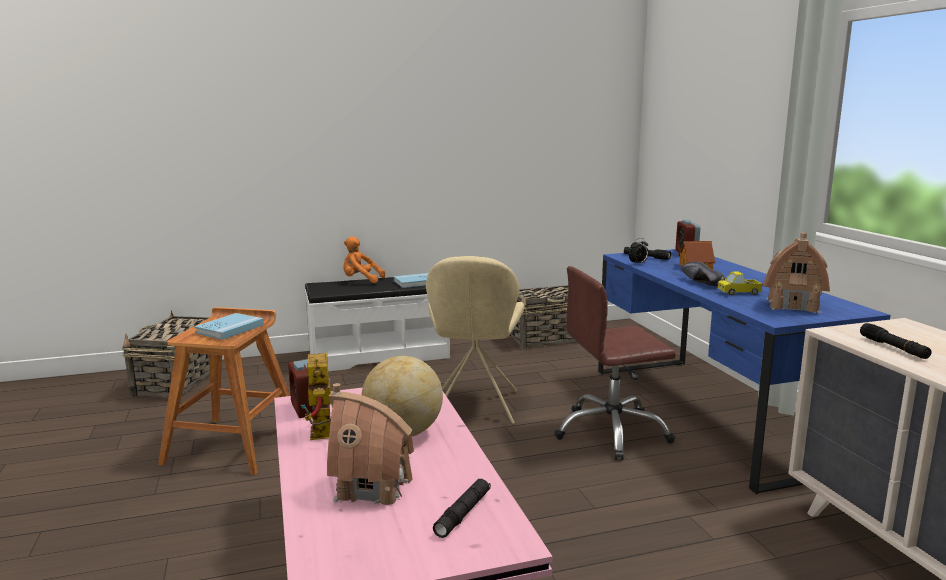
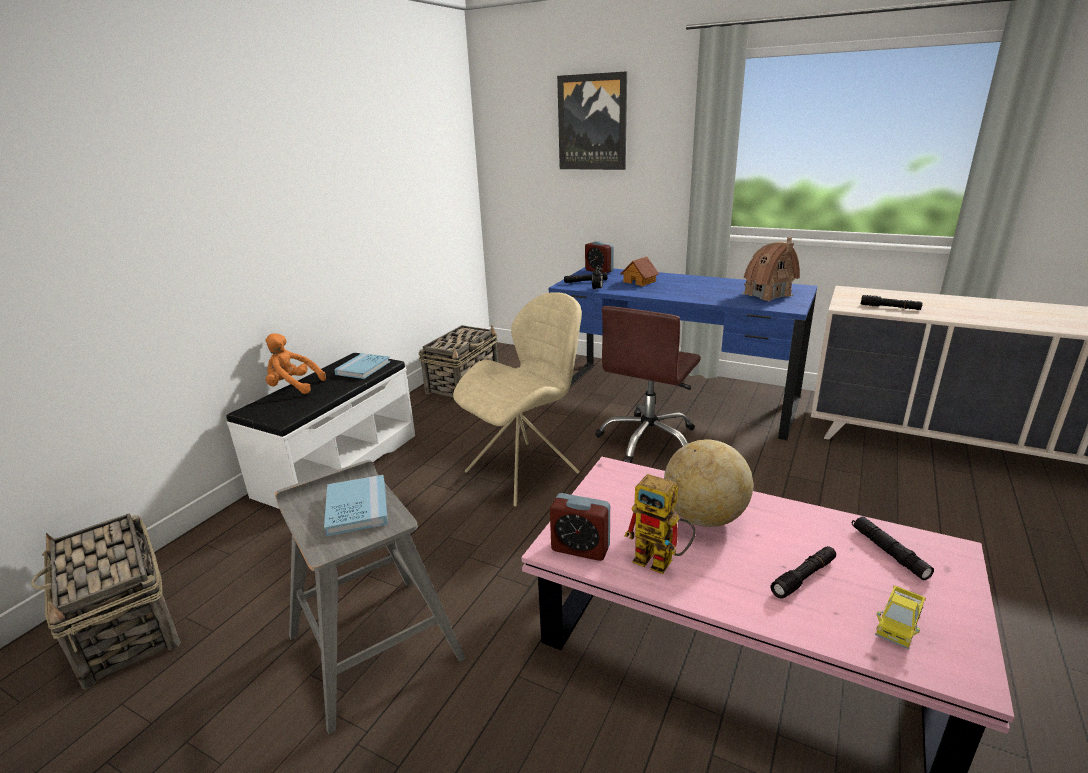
camera: 45 degrees left, 10 degrees up
(234, 444) = (374, 645): brown stool -> grey stool
(360, 280) = (293, 387): orange plush toy -> orange plush toy turned 45 degrees clockwise
(373, 487) = (803, 577): toy house -> black flashlight
(475, 407) = (525, 471): beige chair -> beige chair turned 90 degrees counterclockwise
(698, 283) = (679, 294): black shoe -> none
(721, 94) = (592, 122): none -> picture
(739, 293) = (719, 294): toy truck -> toy truck (898, 624)

